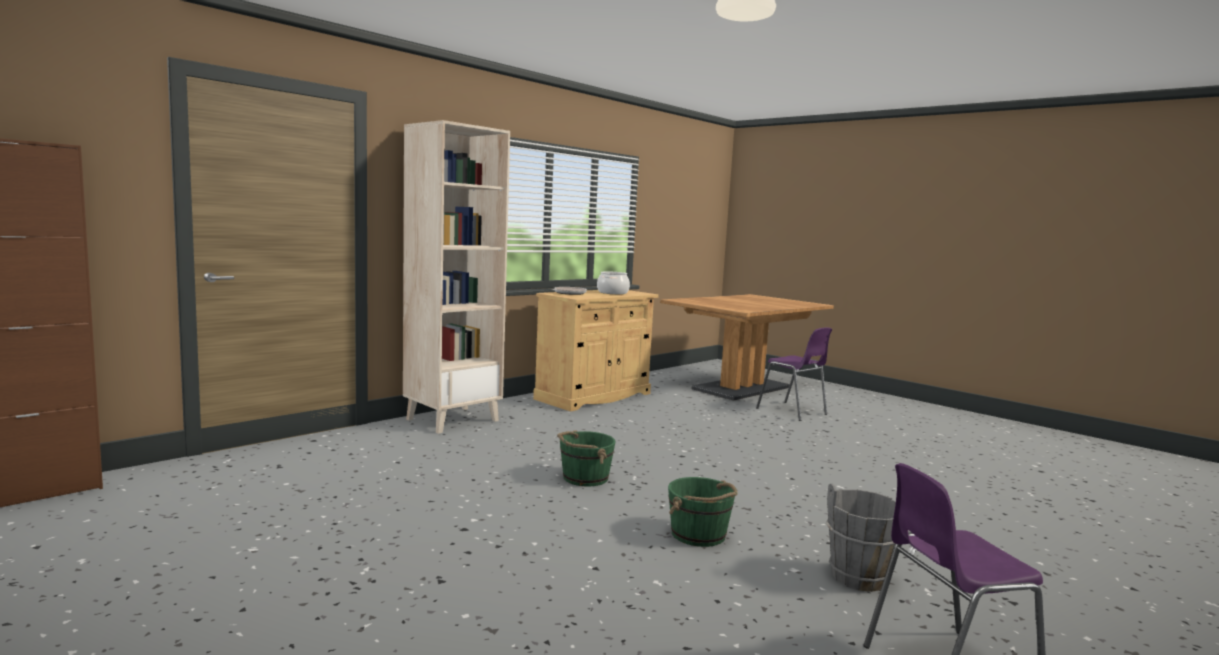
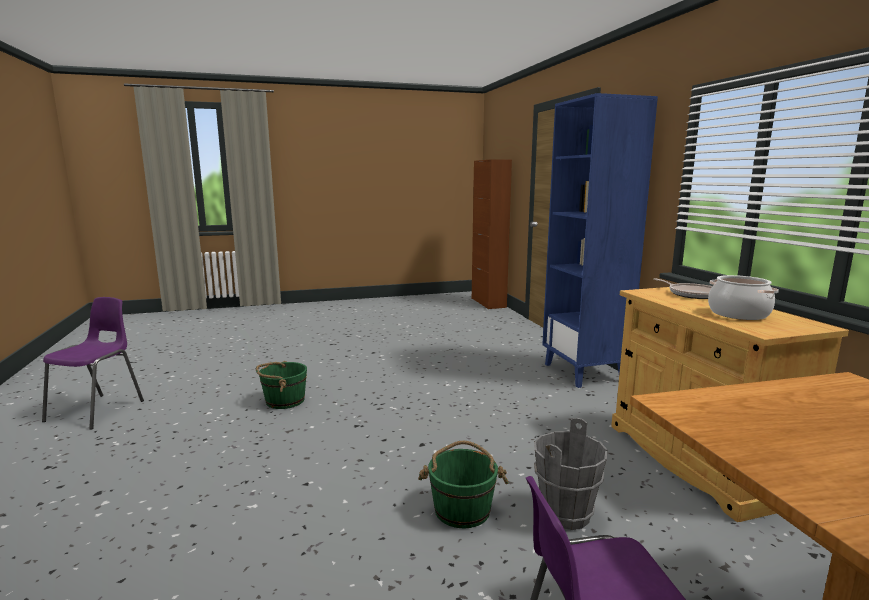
camera: 120 degrees right, 5 degrees up
(453, 419) = (584, 372): beige bookcase -> blue bookcase
(584, 478) = (410, 391): green bucket -> green bucket (462, 509)
(858, 577) = (167, 428): grey bucket -> grey bucket (566, 514)

